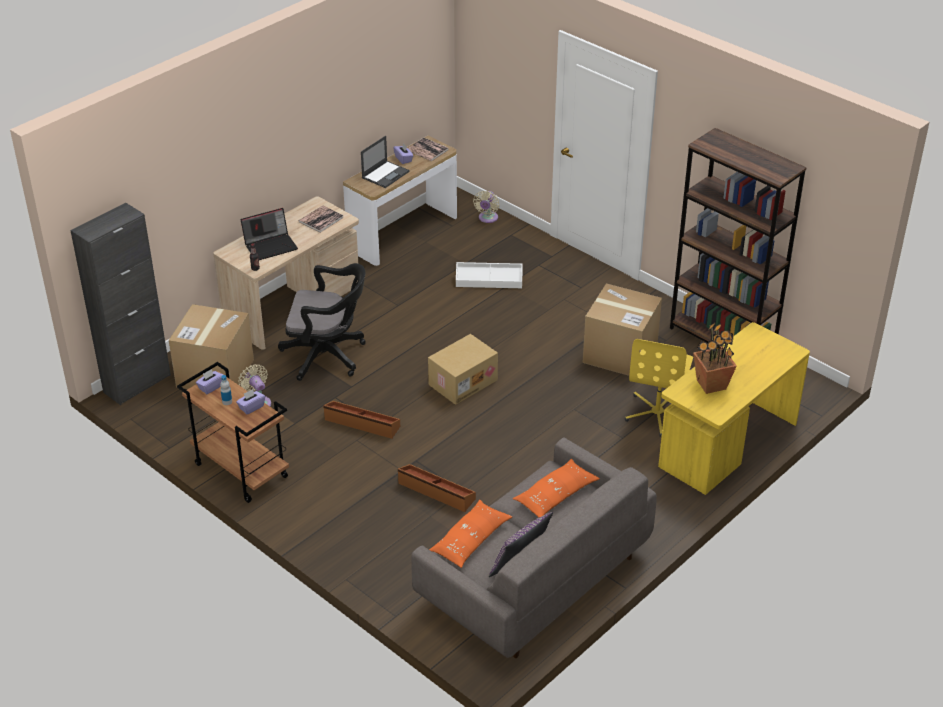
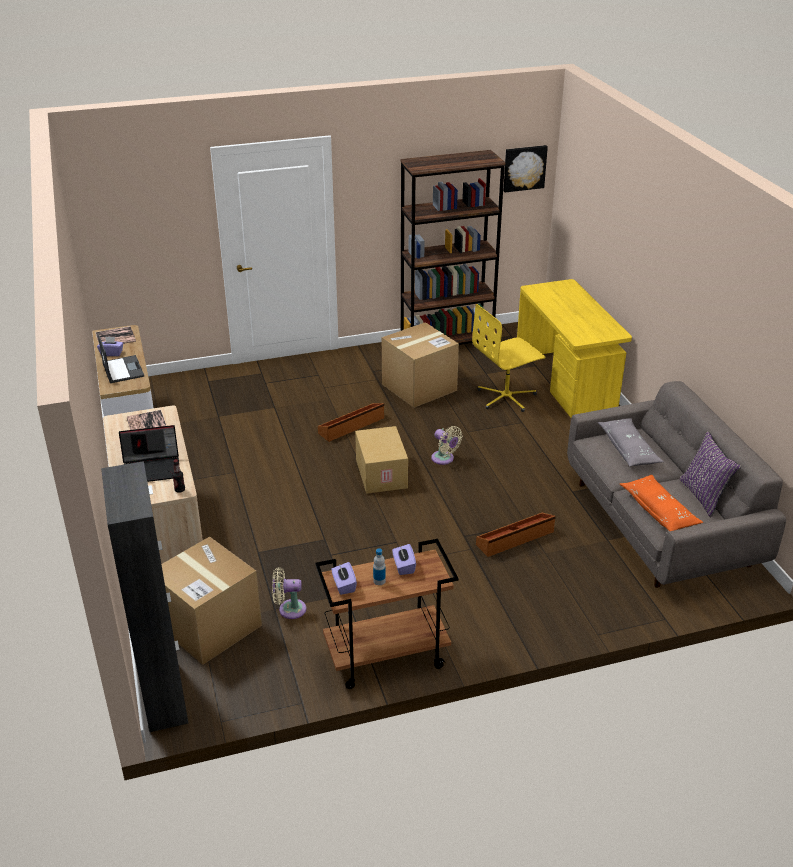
camera: 60 degrees left, 5 degrees down
(271, 246) = (152, 468): laptop -> laptop turned 75 degrees clockwise
(328, 356) = (264, 538): black office chair -> none
(362, 423) = (384, 551): brown storage box -> brown storage box (352, 426)
(487, 218) = (170, 384): beige fan -> beige fan (444, 459)
(489, 281) = (258, 413): white storage box -> none
(556, 495) = (628, 449): orange pillow -> grey pillow
(657, 413) = (506, 397): yellow office chair -> yellow office chair turned 105 degrees clockwise
(711, 384) = (581, 324): potted plant -> none
(842, 207) = (524, 168): none -> picture

